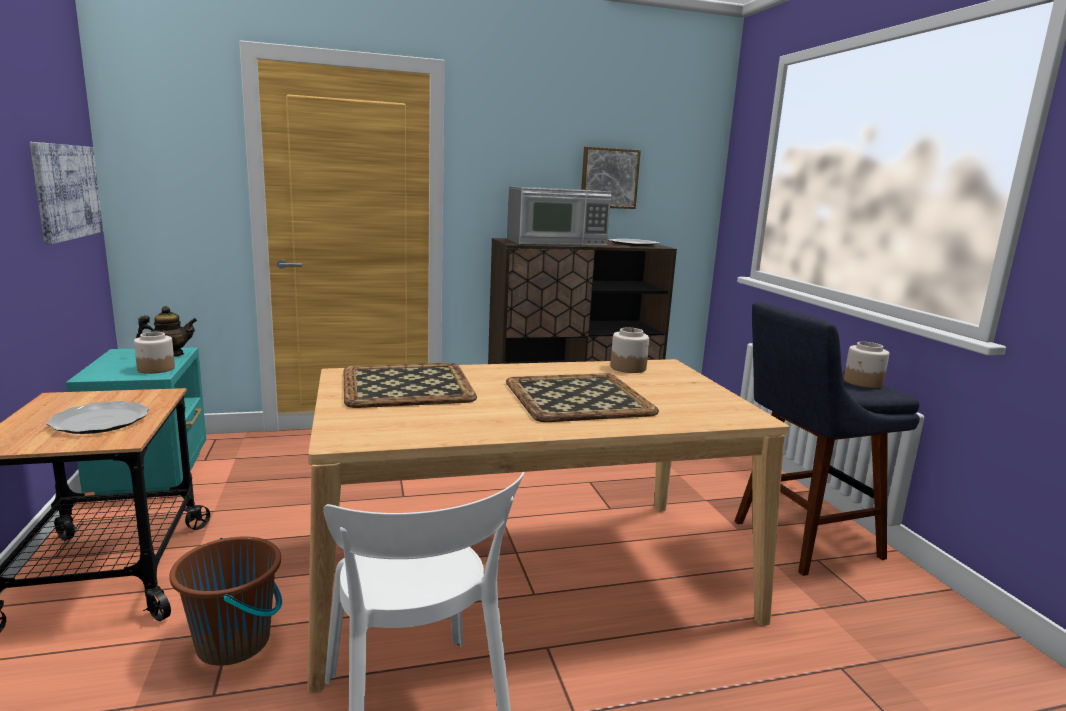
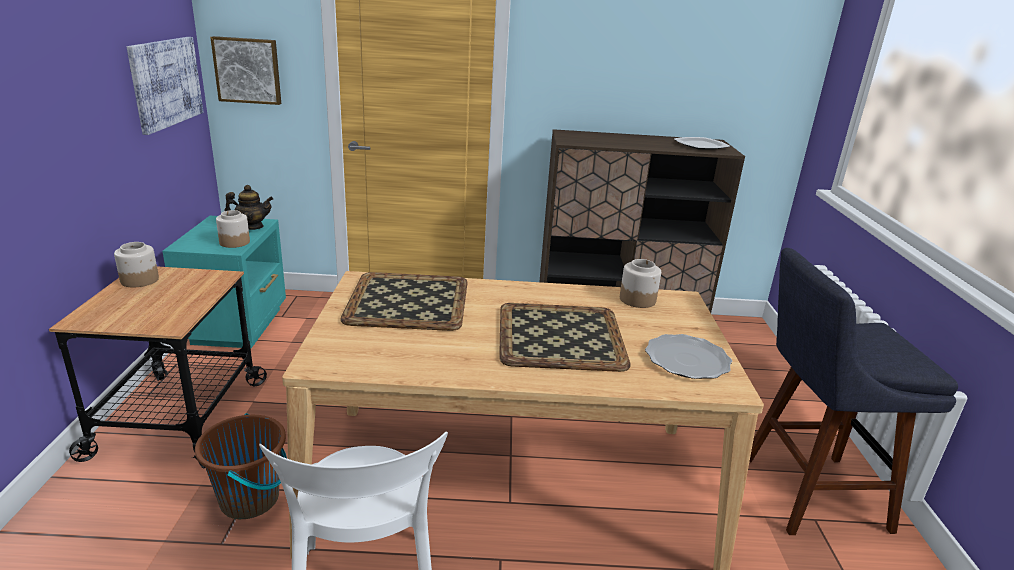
camera: 15 degrees right, 10 degrees up
(101, 421) = (164, 302): plate -> plate (687, 360)
(557, 242) = (615, 140): microwave -> none
(609, 178) = (685, 69): picture -> picture (248, 70)
(863, 382) = (899, 350): jar -> jar (139, 280)

